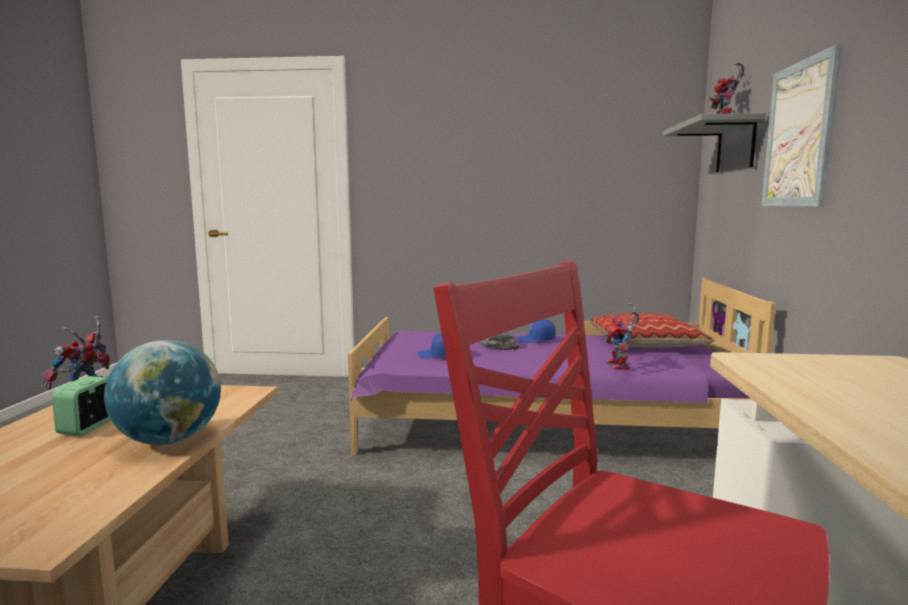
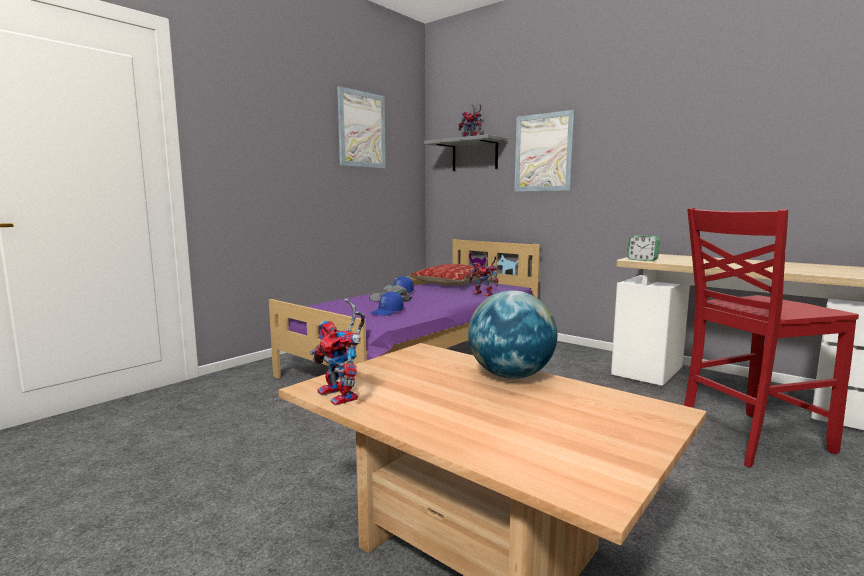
camera: 55 degrees left, 0 degrees up
(87, 427) = (438, 397): alarm clock -> alarm clock (642, 260)
(572, 127) = (361, 129): none -> picture

